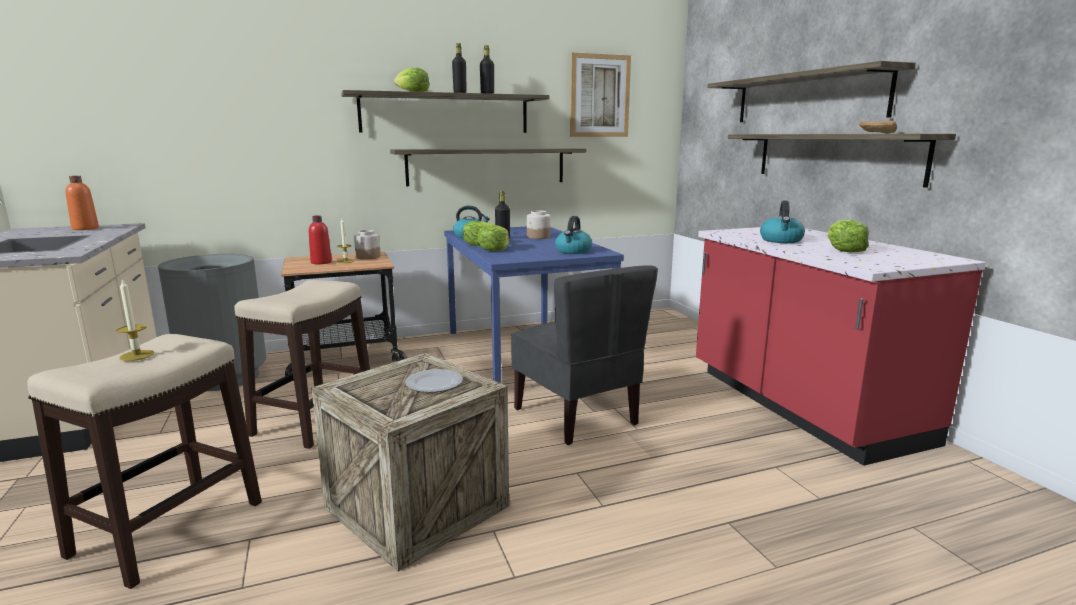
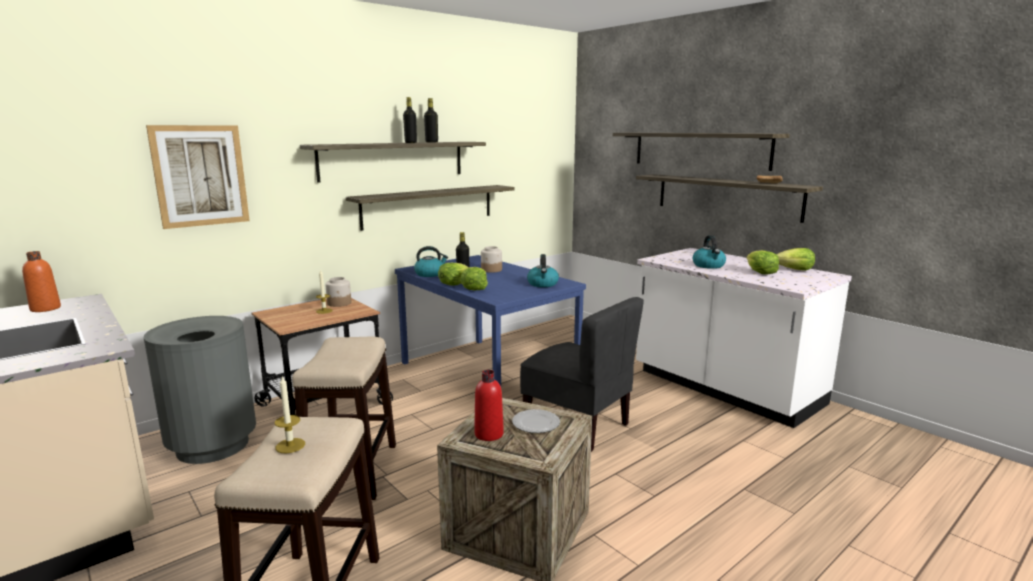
camera: 20 degrees left, 0 degrees up
(321, 262) = (301, 314): red bottle -> red bottle (489, 434)
(412, 92) = (369, 143): lettuce -> lettuce (794, 270)
(599, 96) = (515, 138): picture -> picture (200, 176)
(801, 406) = (725, 388): red counter -> white counter

